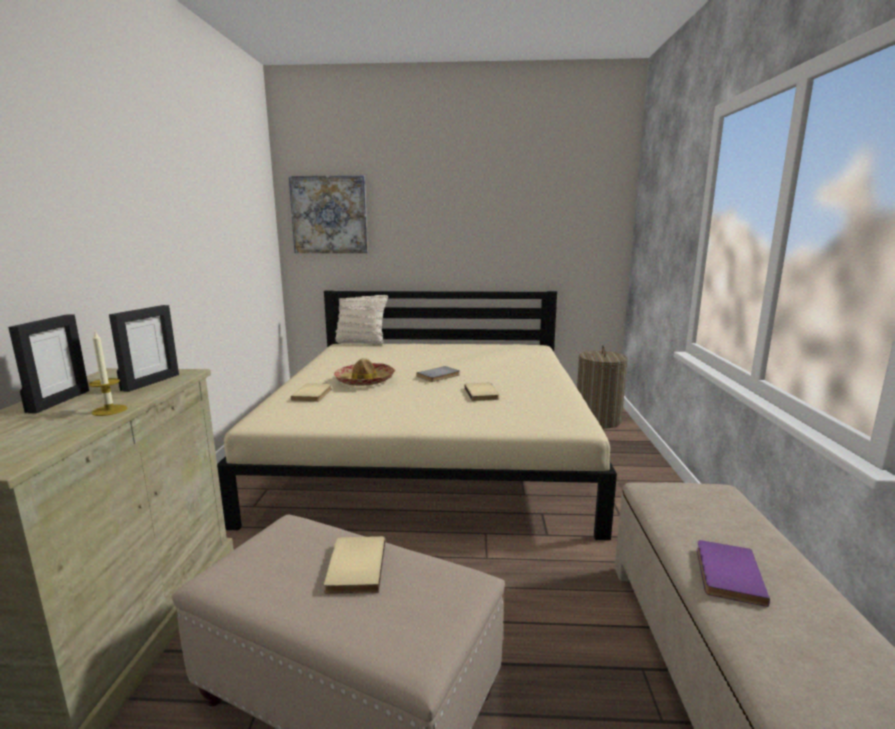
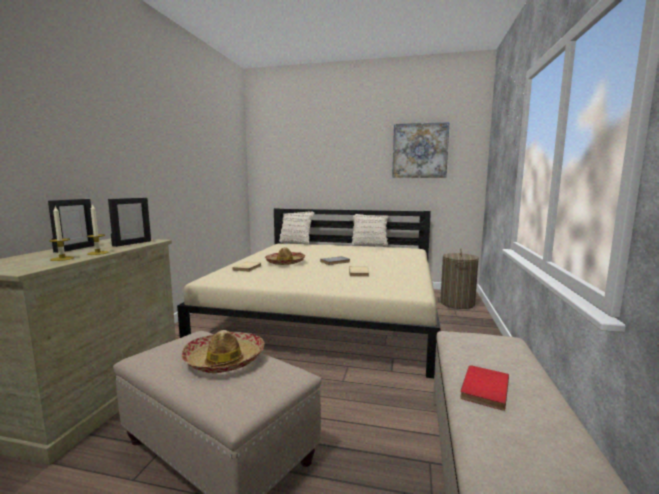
camera: 10 degrees right, 5 degrees down
(56, 429) = (62, 258): none -> candle
(329, 215) = (279, 159): picture -> picture (420, 150)
(353, 567) = (224, 360): beige book -> hat
(472, 342) = (370, 245): none -> beige pillow
(725, 574) = (482, 388): purple book -> red book

